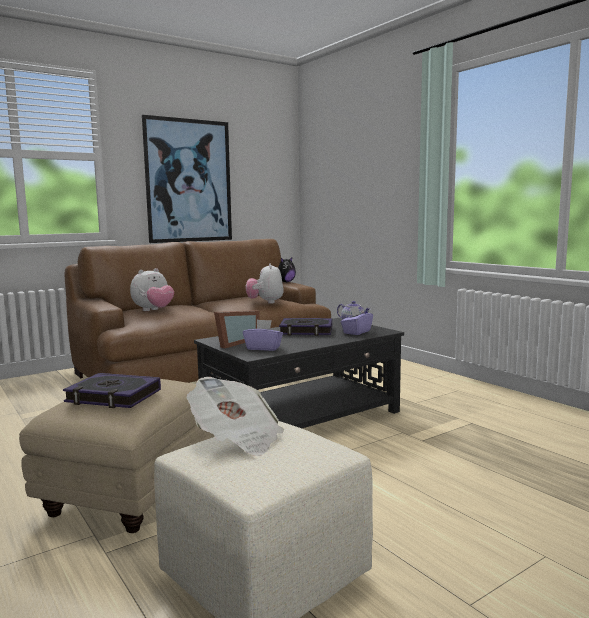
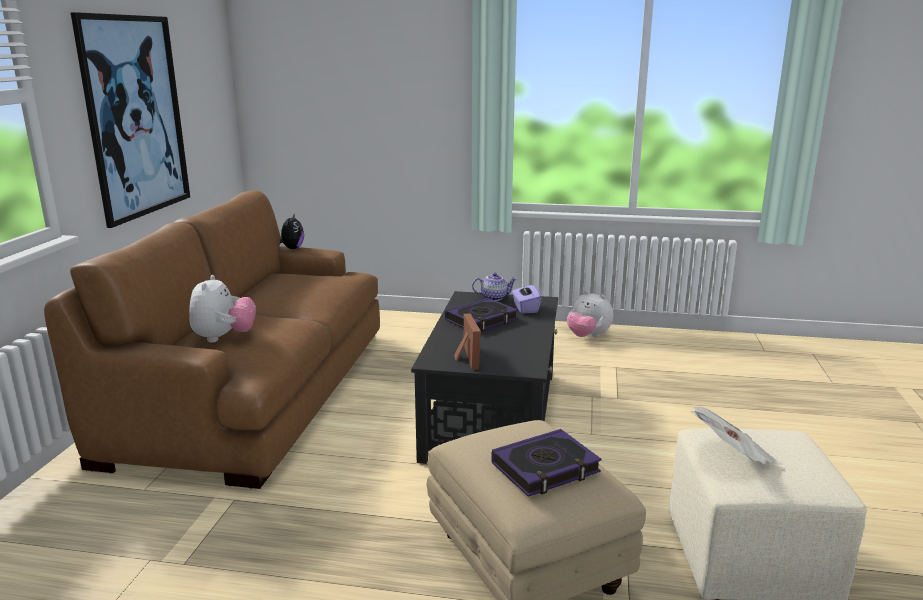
camera: 45 degrees left, 10 degrees up
(263, 348) = (511, 356): purple tissue box -> none
(265, 302) = (321, 286): plush toy -> plush toy (588, 336)

